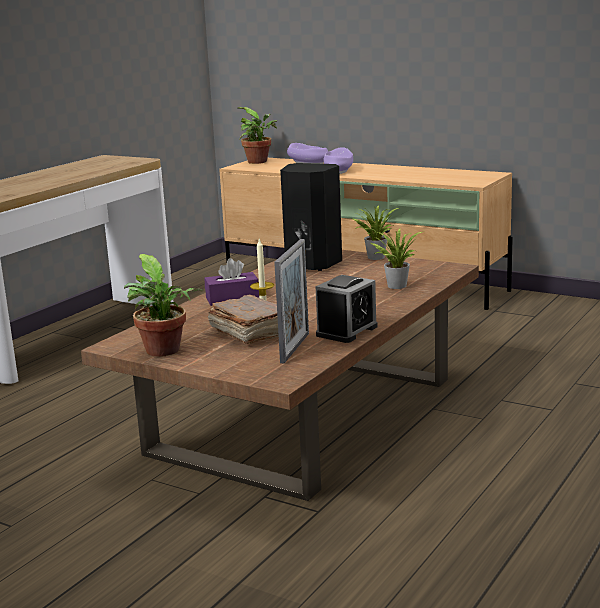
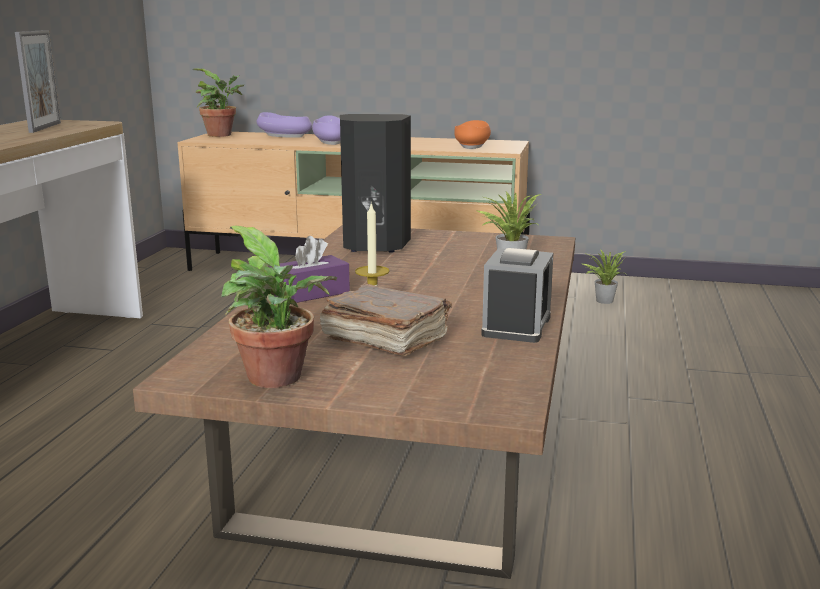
camera: 20 degrees left, 0 degrees up
(295, 348) = (472, 356): picture frame -> picture frame (45, 127)
(375, 257) = (442, 233): potted plant -> potted plant (602, 300)
(452, 177) = (472, 145): none -> orange bowl

